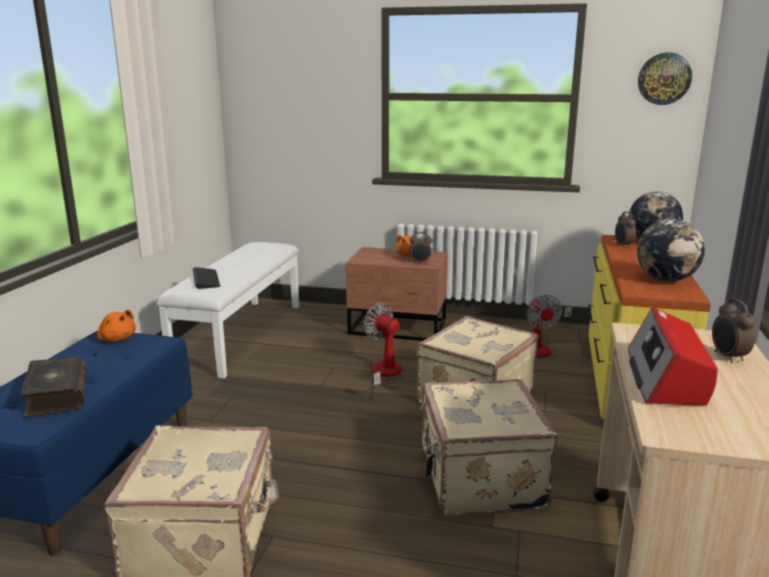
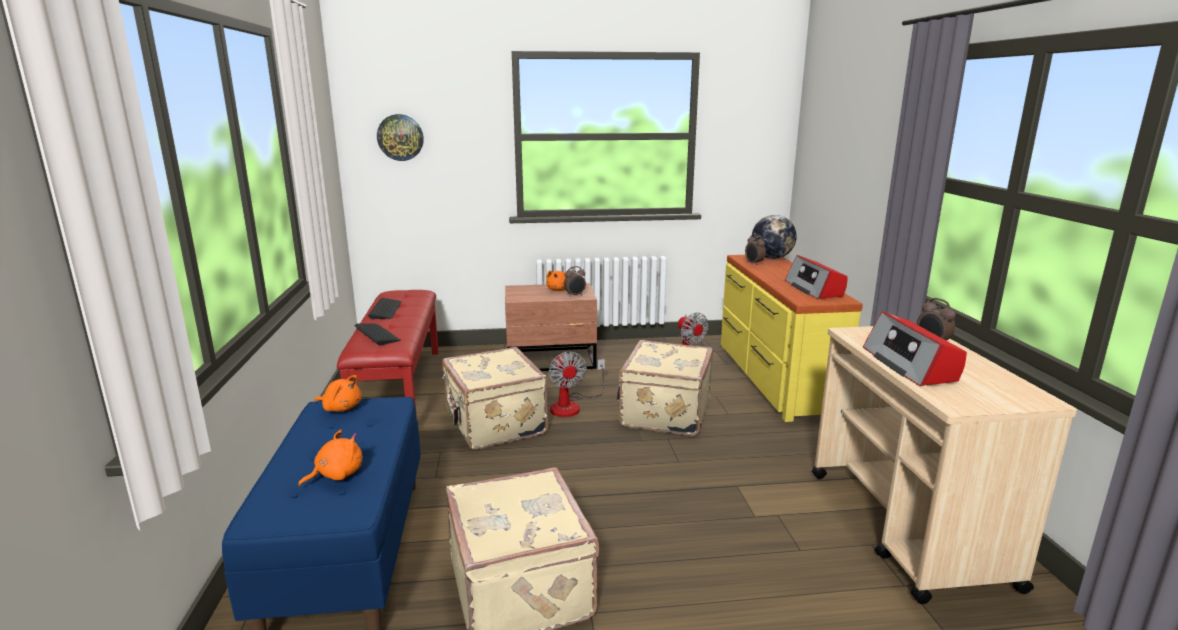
camera: 20 degrees left, 0 degrees up
(56, 395) = (336, 475): book -> orange plush toy
(234, 258) = (385, 310): none -> keyboard
(240, 335) = (398, 389): white bench -> red bench
(384, 375) = (572, 405): fan -> fan turned 135 degrees counterclockwise
(479, 480) = (718, 481): beige suitcase -> beige suitcase (494, 424)
(664, 79) = (763, 118): wall clock -> wall clock (400, 137)
(666, 280) = (814, 289): globe -> radio

